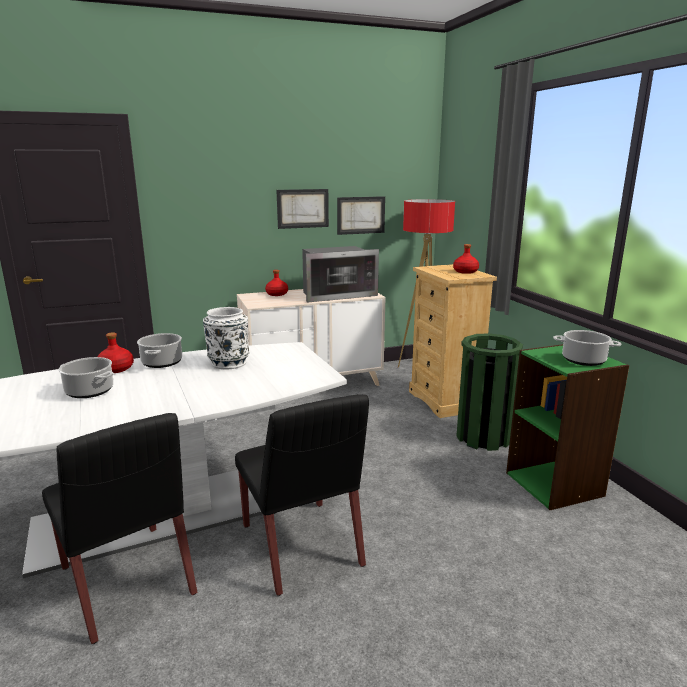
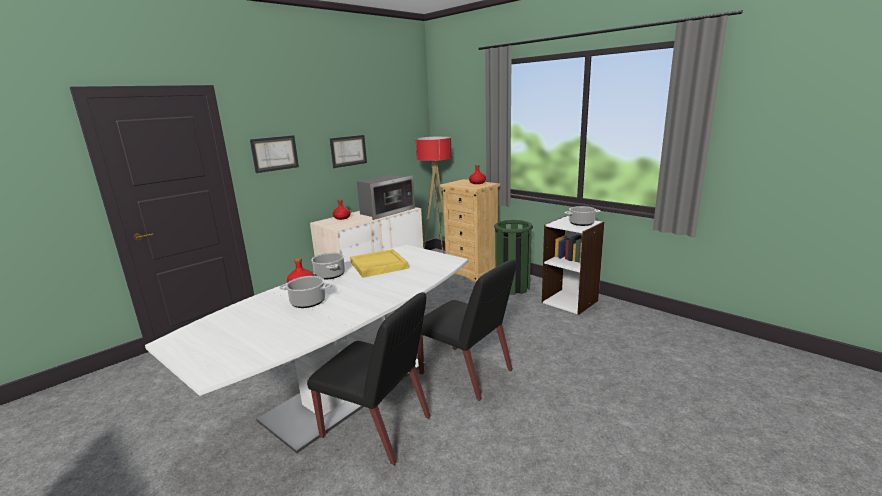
camera: 25 degrees left, 0 degrees up
(228, 363) = (378, 265): white vase -> yellow tray
(361, 215) = (386, 152): picture -> picture (275, 153)
(555, 484) = (570, 301): green bookcase -> white bookcase

